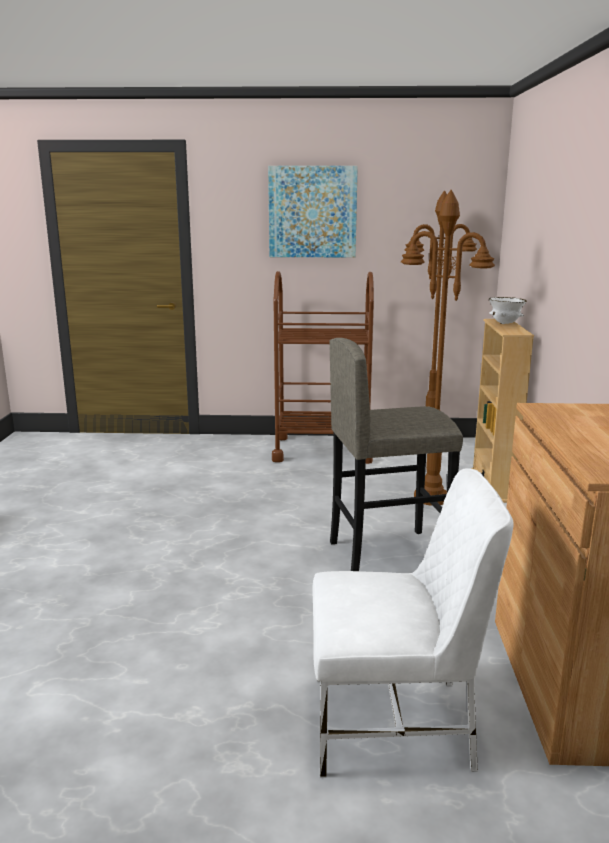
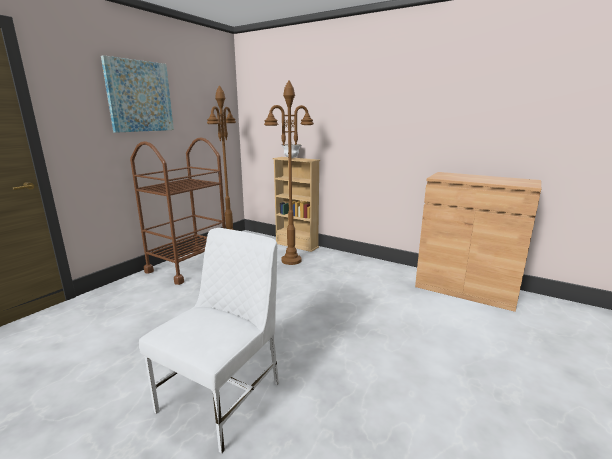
camera: 60 degrees left, 0 degrees up
(387, 554) = (336, 289): grey stool -> none
(394, 724) = (485, 336): white chair -> white chair (223, 396)

